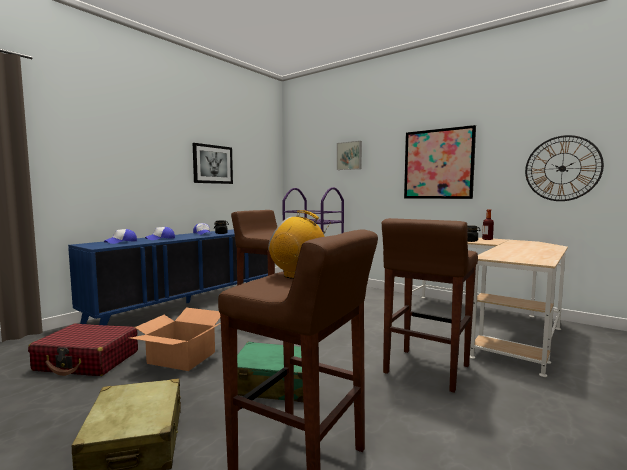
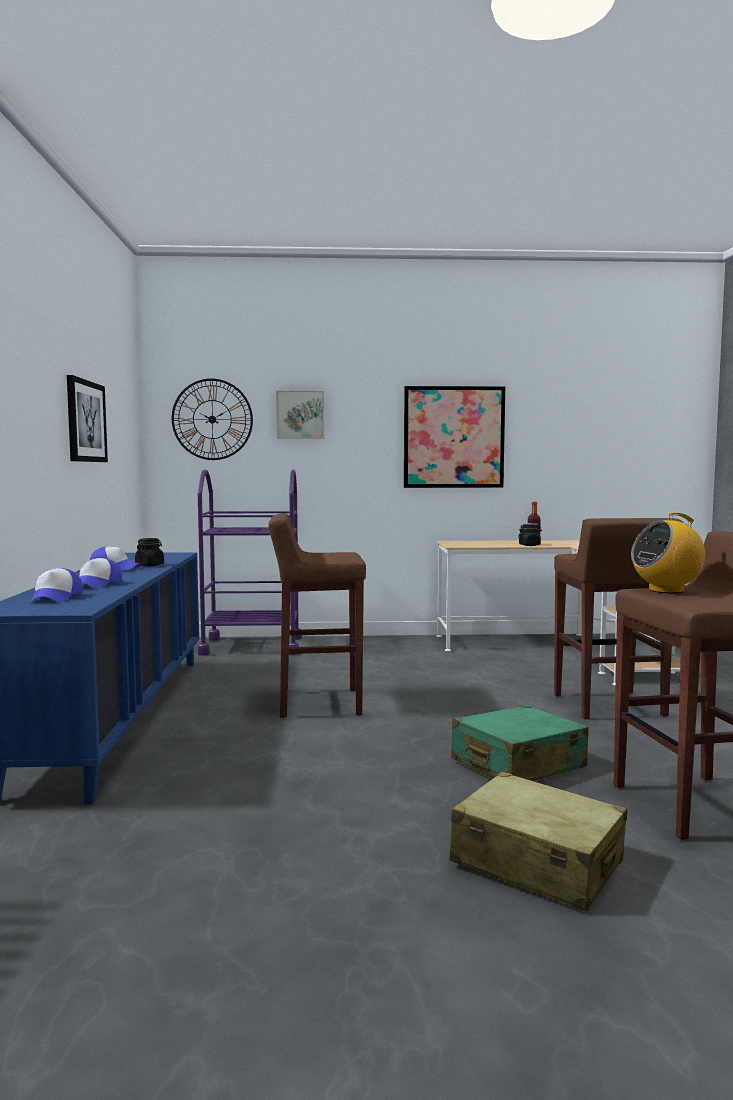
camera: 40 degrees left, 0 degrees up
(87, 361) = (198, 834): red suitcase -> none
(181, 358) = (337, 780): cardboard box -> none
(562, 168) = (603, 450): wall clock -> wall clock (212, 419)

